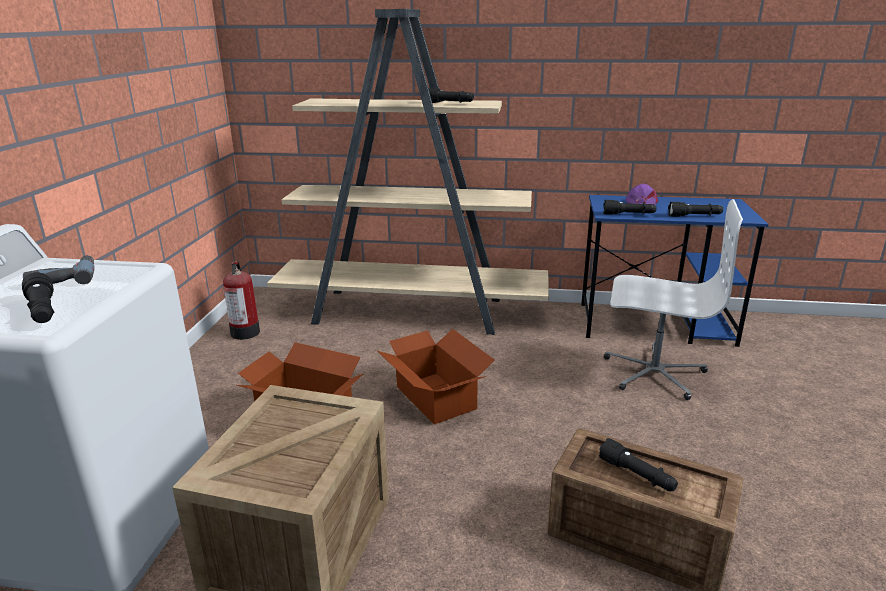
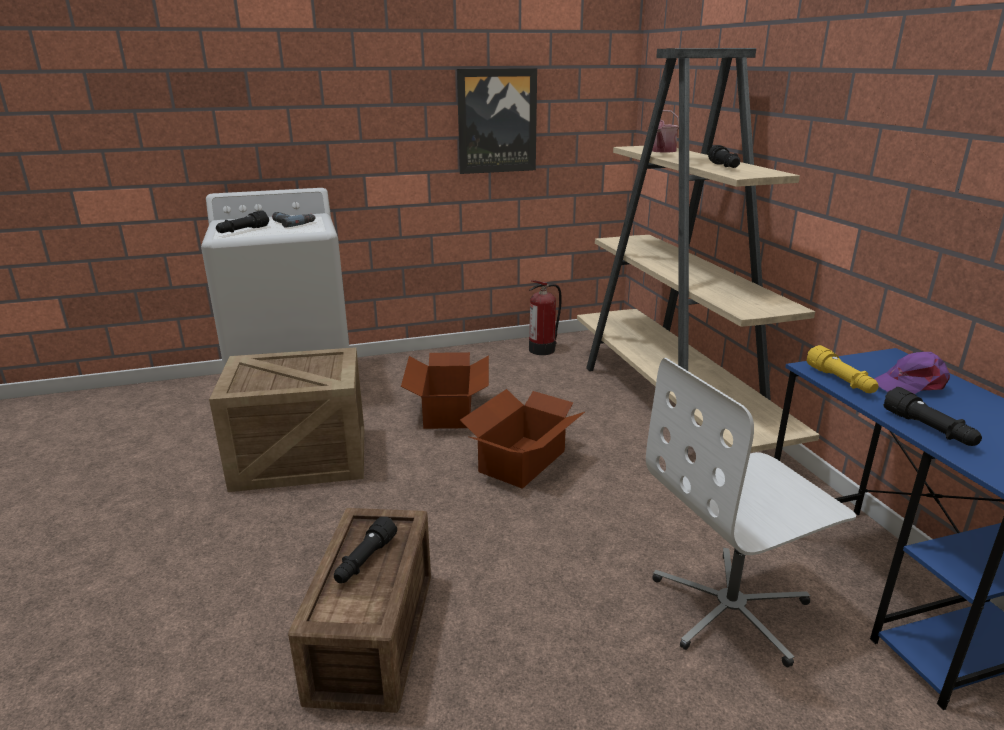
camera: 65 degrees right, 0 degrees up
(140, 96) = (497, 121): none -> picture
(347, 102) = (662, 151): none -> watering can
(628, 214) = (841, 381): black flashlight -> yellow flashlight
(653, 372) = (731, 609): white office chair -> white office chair turned 75 degrees clockwise

